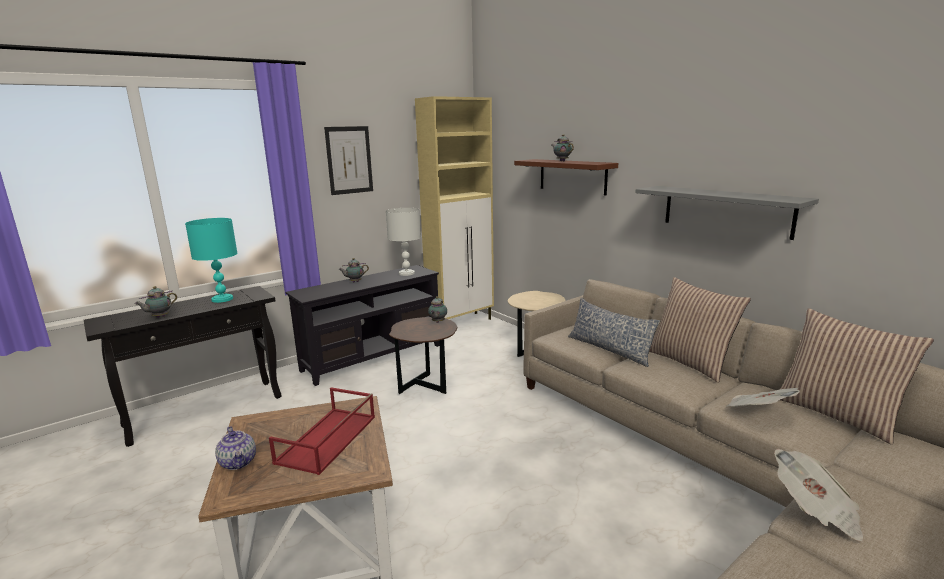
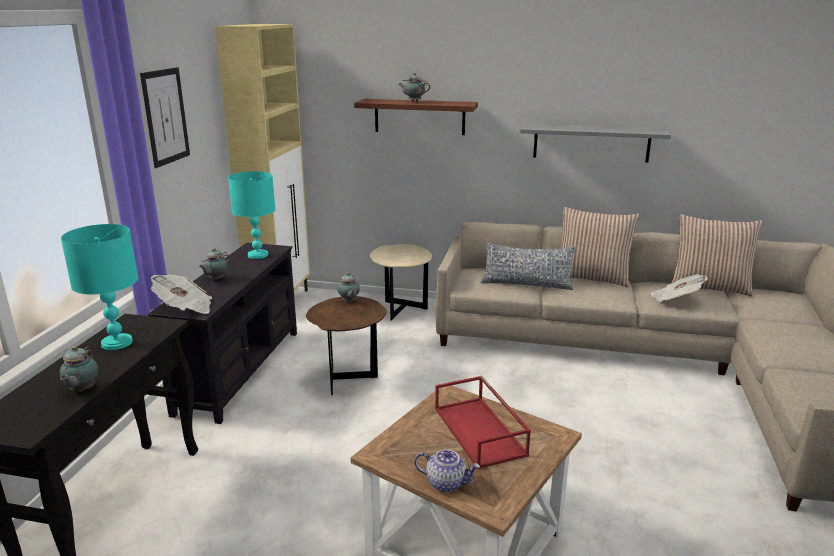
camera: 40 degrees left, 5 degrees up
(406, 273) = (258, 255): white table lamp -> turquoise table lamp
(815, 511) = (775, 346): newspaper -> newspaper (185, 308)

